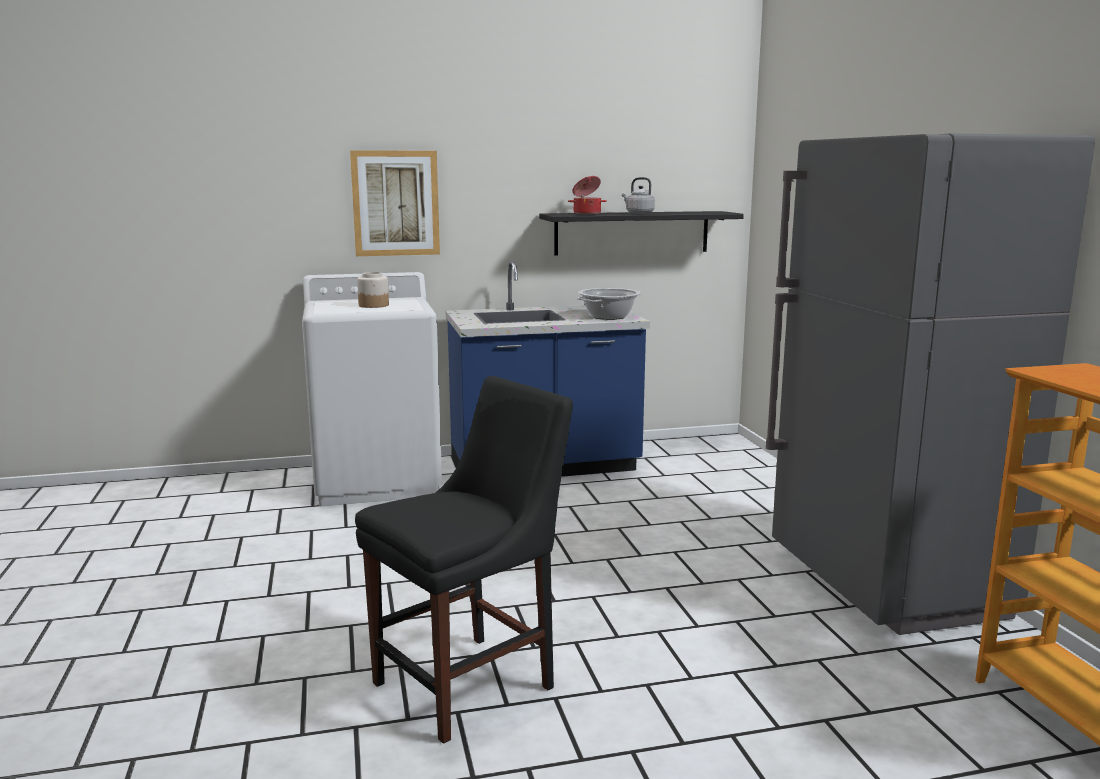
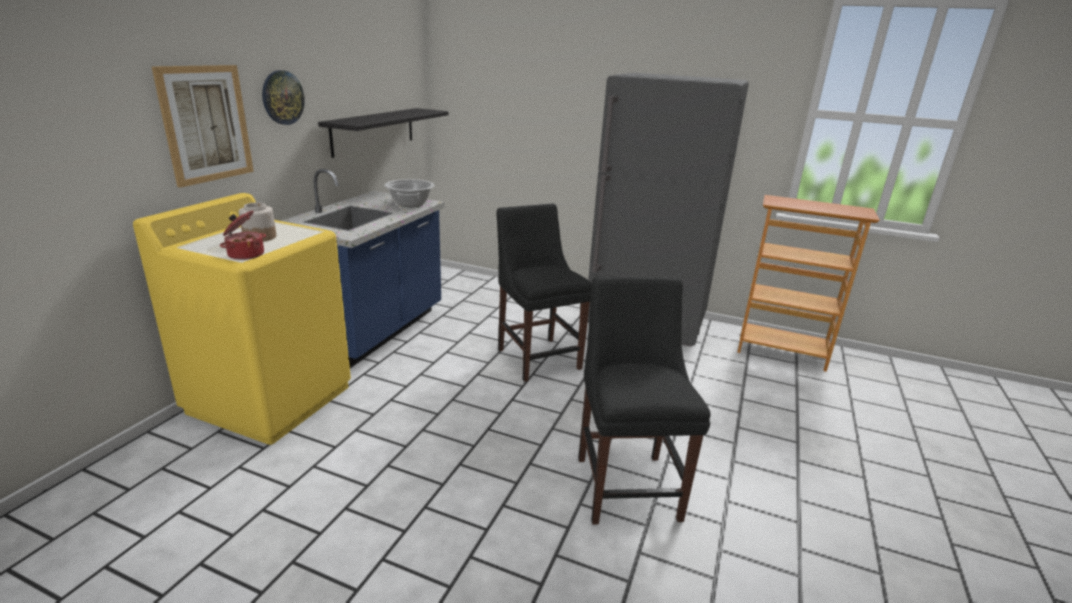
camera: 55 degrees left, 10 degrees up
(378, 480) = (271, 398): white washing machine -> yellow washing machine
(492, 184) = (282, 97): none -> wall clock
(587, 213) = (360, 119): cooking pot -> cooking pot (245, 254)
(638, 213) = (392, 116): grey kettle -> none
(649, 548) = (537, 356): none -> black chair

